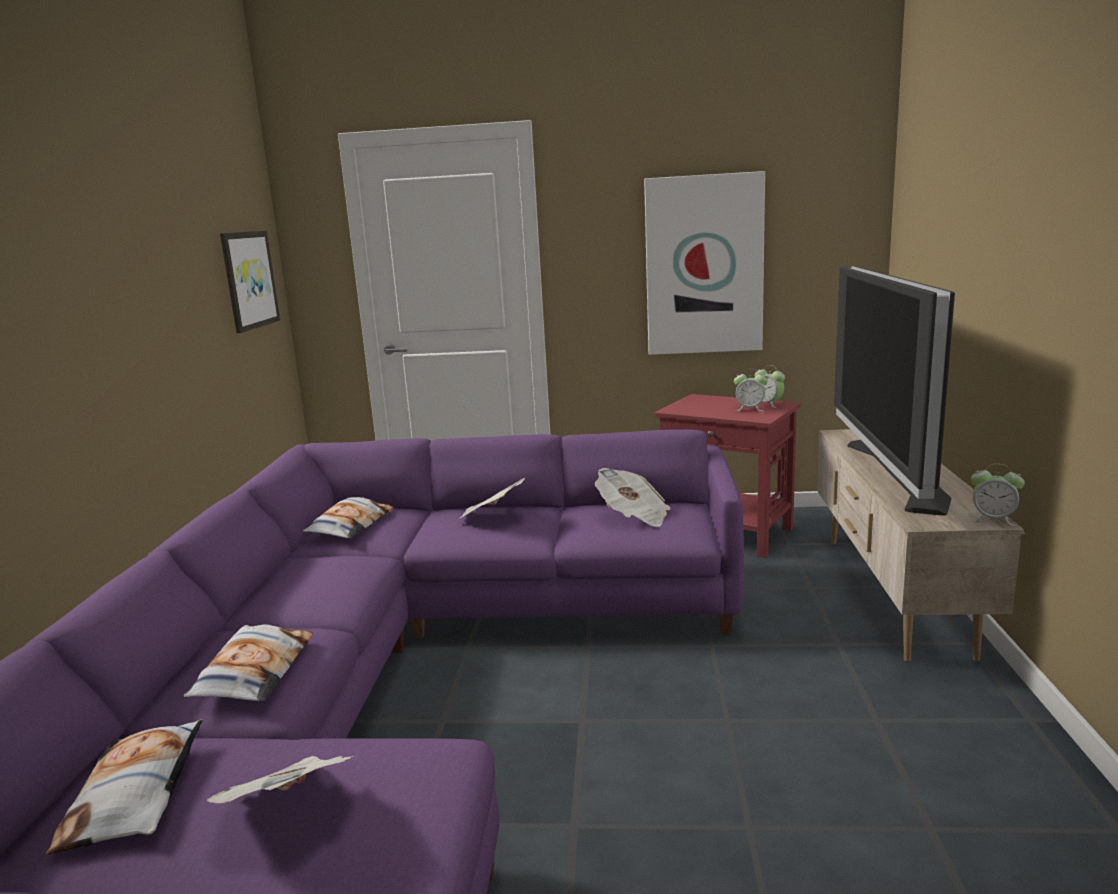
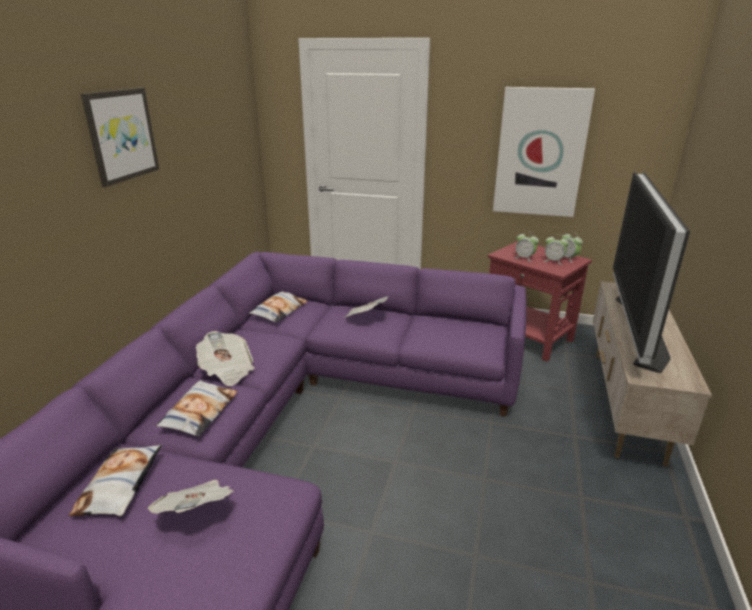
camera: 10 degrees right, 10 degrees up
(249, 280) = (234, 139): picture -> picture (121, 135)
(633, 516) = (455, 331): newspaper -> newspaper (227, 370)
(993, 520) = (693, 382): alarm clock -> alarm clock (524, 258)

